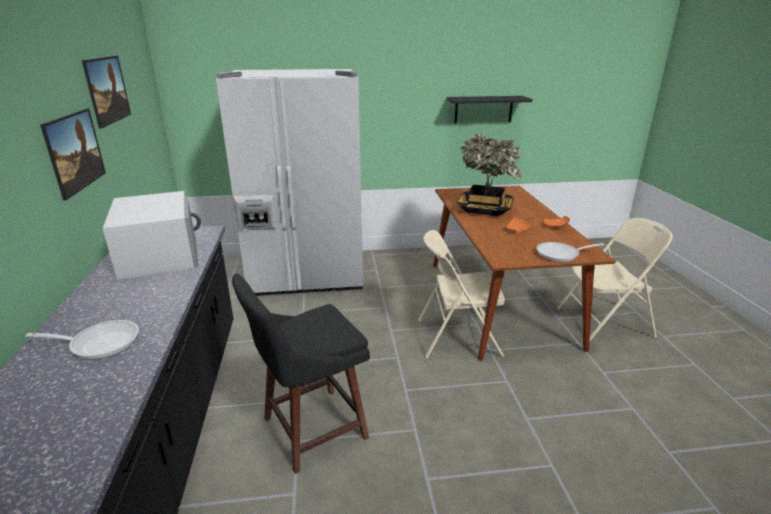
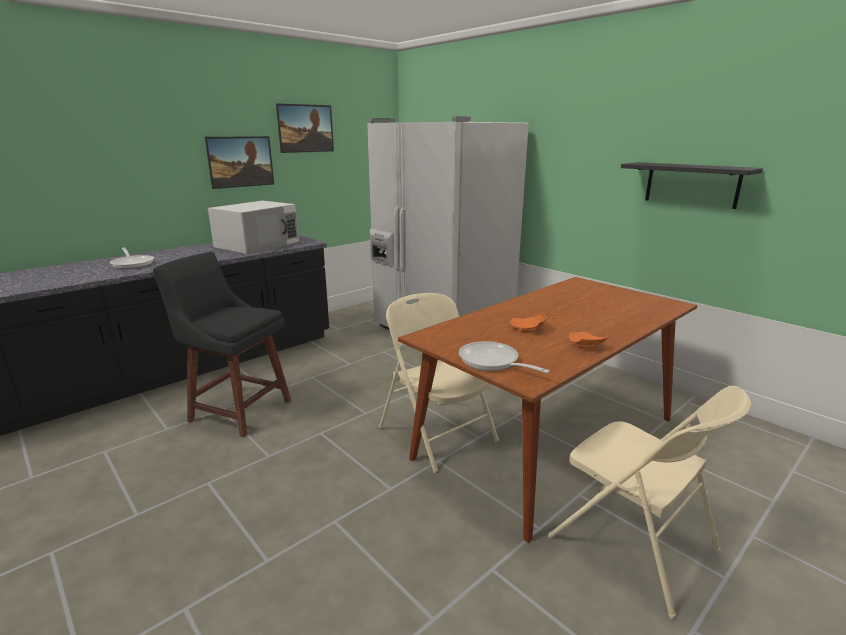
camera: 55 degrees right, 5 degrees down
(484, 209) = (562, 304): potted plant -> none

